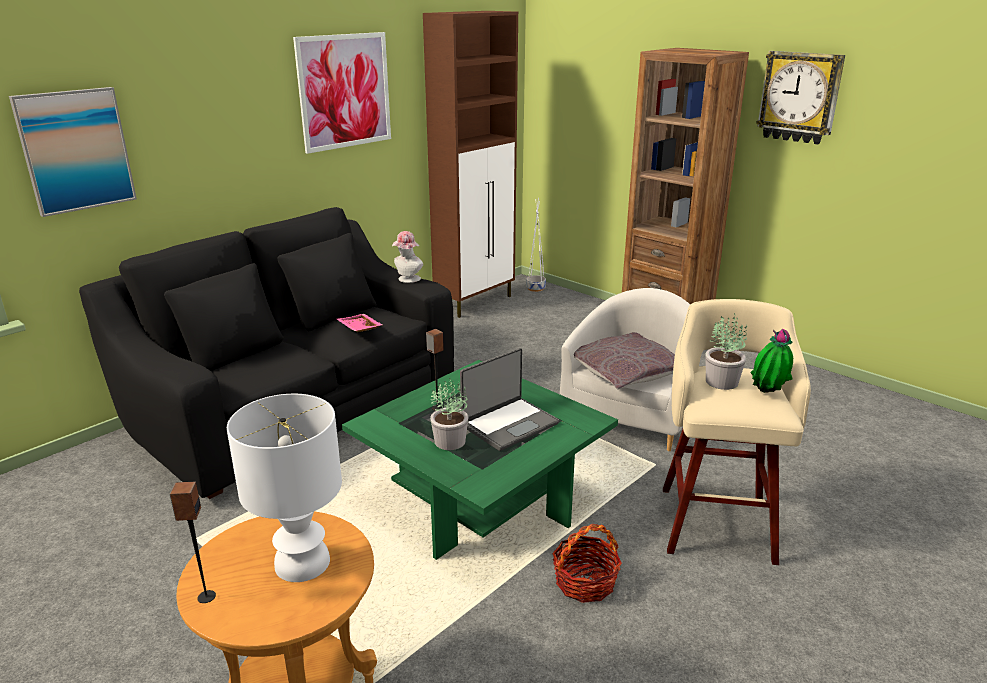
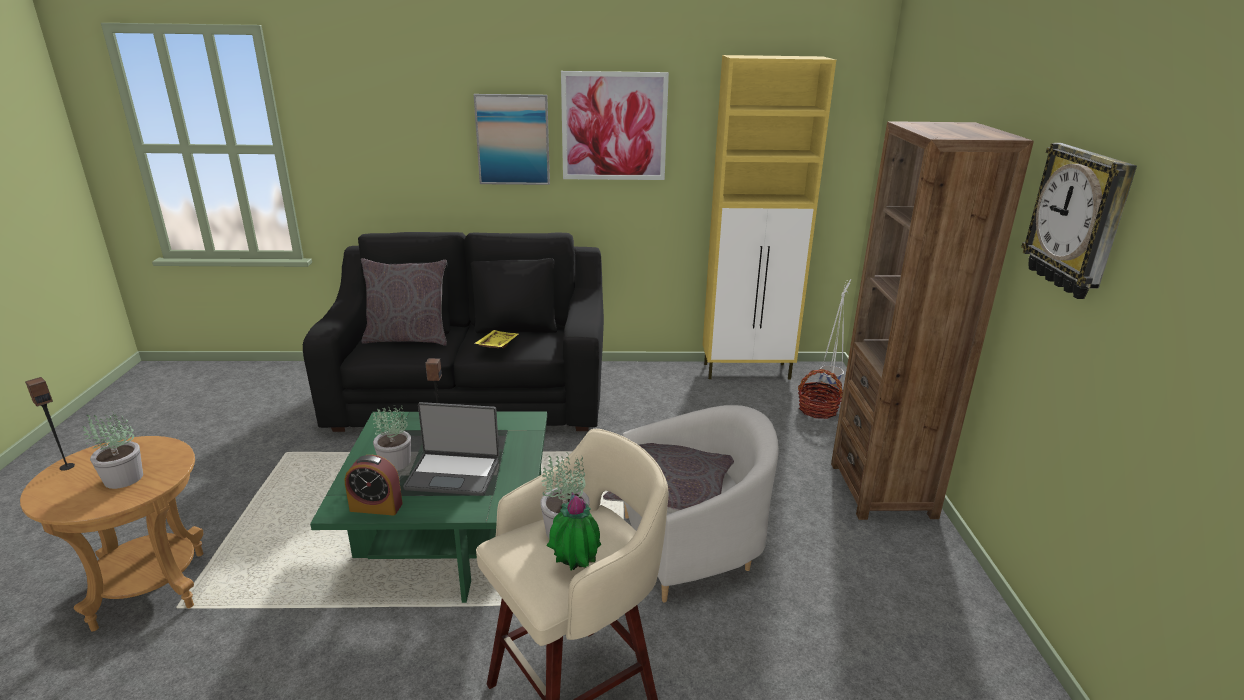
camera: 45 degrees right, 0 degrees up
(75, 150) = (359, 144): picture -> picture (513, 139)
(250, 360) = (408, 338): none -> grey pillow
(301, 564) = (122, 479): white table lamp -> potted plant
(358, 329) = (496, 345): pink tray -> yellow tray
(407, 279) = (579, 317): hat -> none
(475, 302) = (748, 371): brown cabinet -> yellow cabinet
(505, 471) = (376, 507): none -> alarm clock
(585, 582) = (394, 652): basket -> basket (817, 410)

